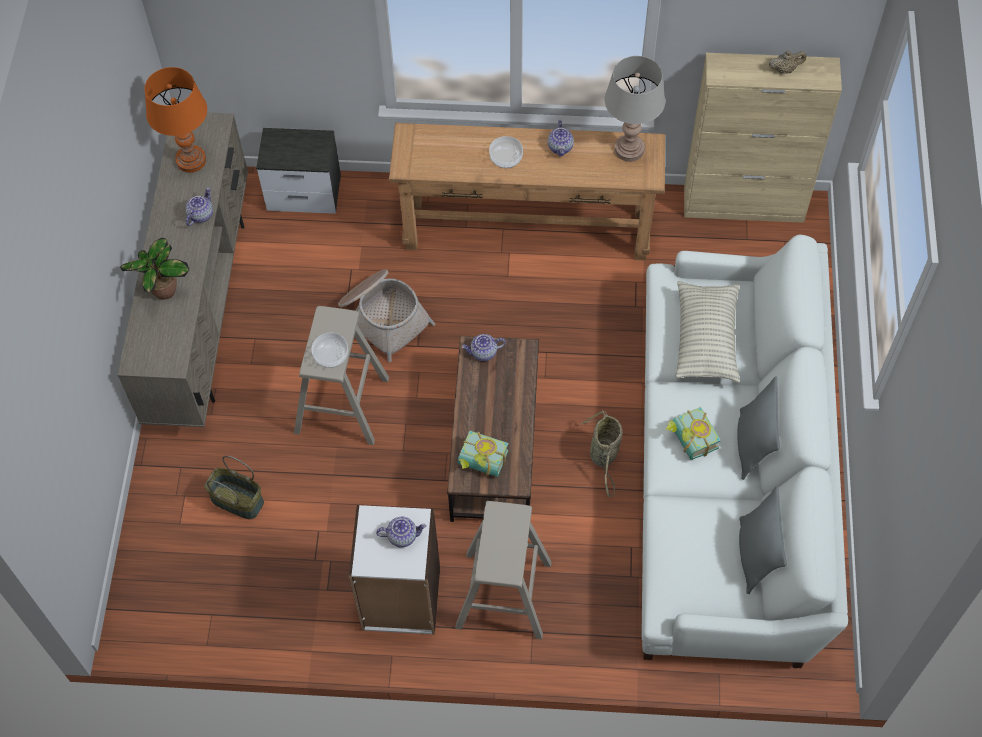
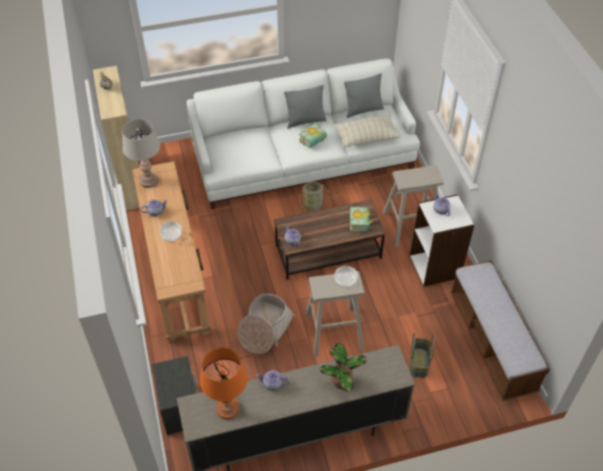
camera: 110 degrees left, 10 degrees down
(223, 621) = (491, 342): none -> bench
(706, 339) = (251, 148): pillow -> pillow (366, 137)

